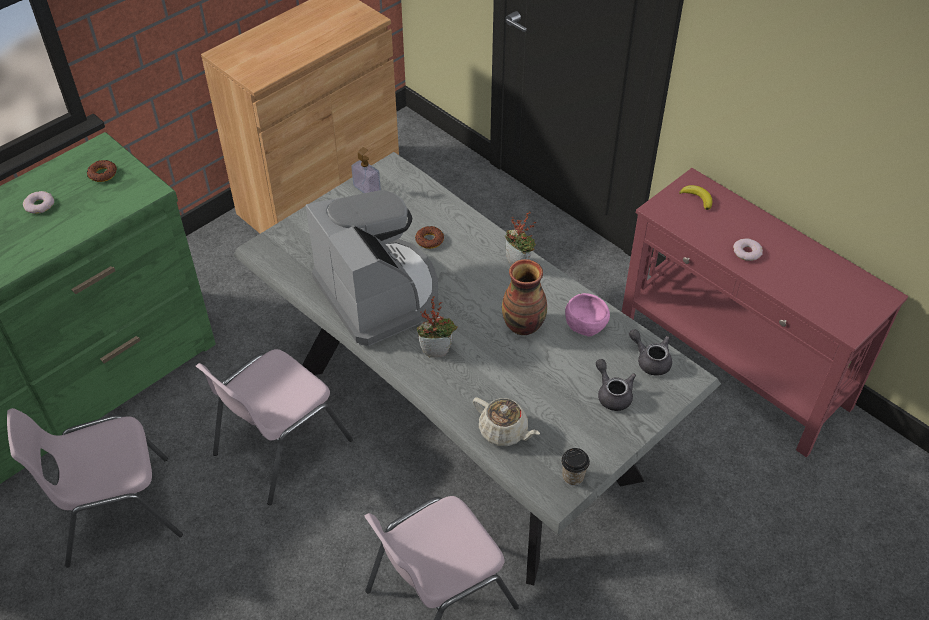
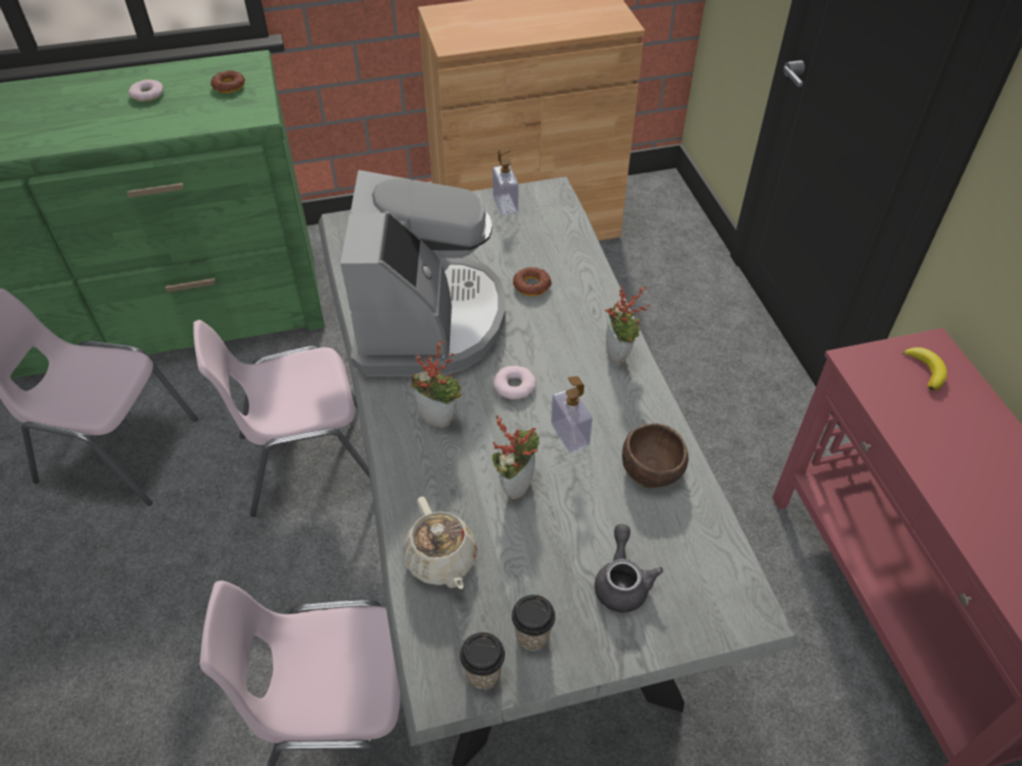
camera: 30 degrees right, 0 degrees up
(514, 368) = (516, 484): none -> potted plant
(524, 325) = (570, 434): vase -> soap dispenser
(585, 323) = (653, 467): pink bowl -> brown bowl
(585, 445) = (532, 636): none -> cup
(650, 360) = (709, 560): grey teapot -> none
(746, 252) = (958, 472): donut -> donut (514, 386)

